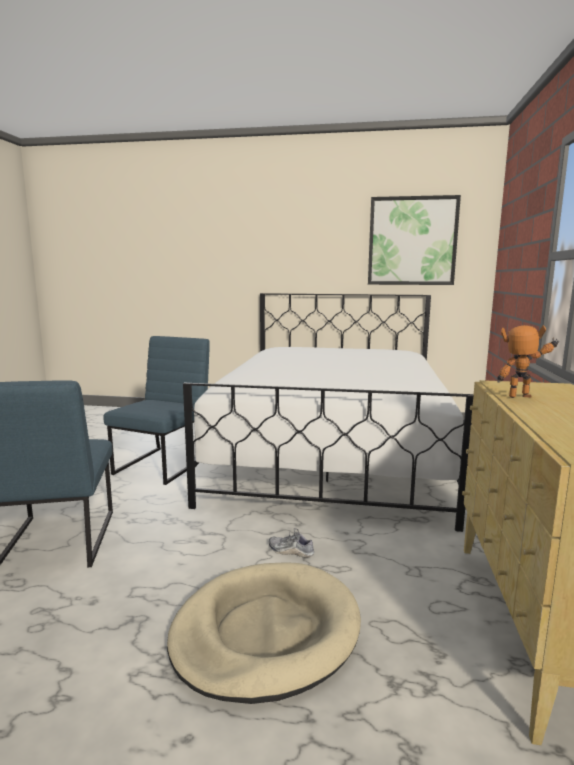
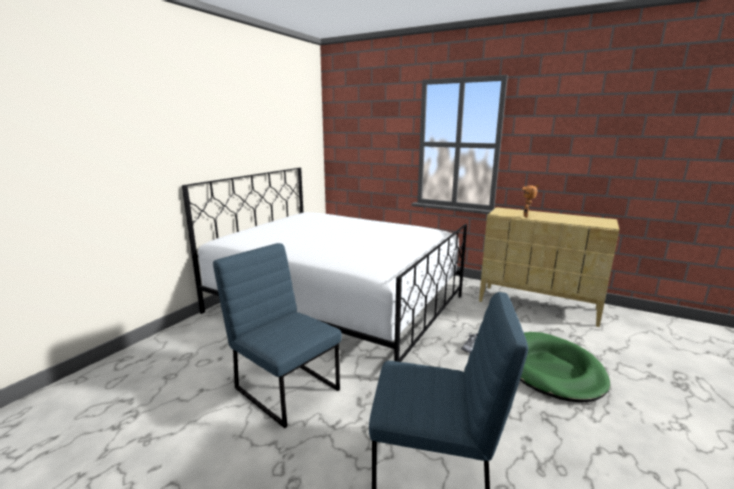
camera: 70 degrees left, 5 degrees up
(265, 633) = (551, 369): beige dog bed -> green dog bed
(412, 241) = (285, 126): picture -> none

